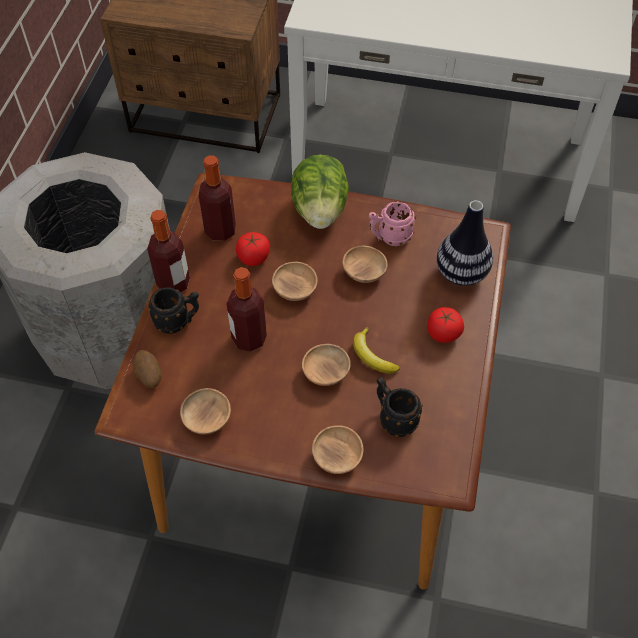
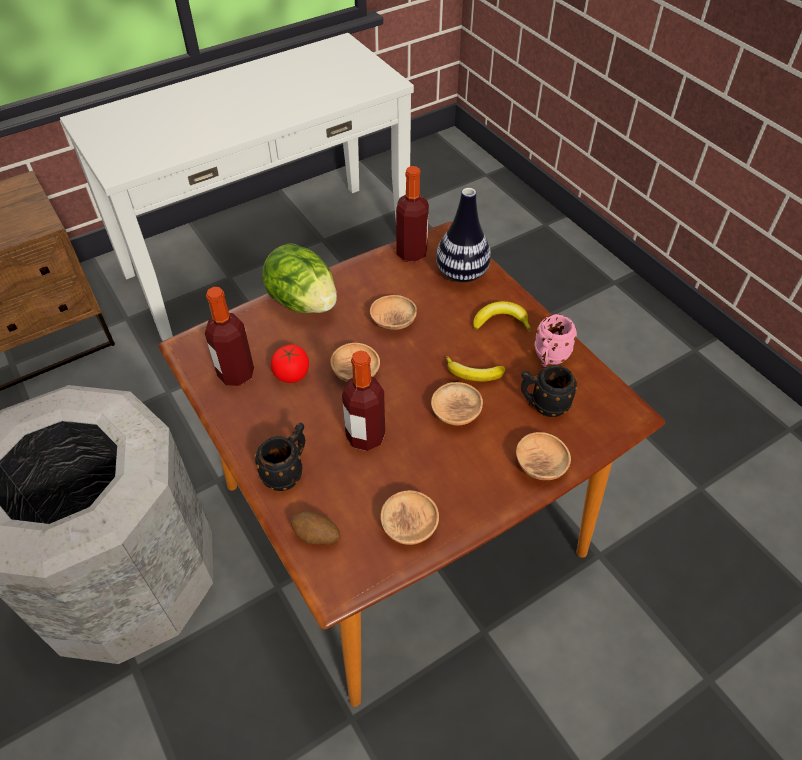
camera: 45 degrees left, 5 degrees down
(173, 283) = (245, 445): bottle -> bottle (411, 253)
(389, 237) = (381, 285): pink mug -> pink mug (549, 358)
(443, 333) = (501, 322): tomato -> banana

